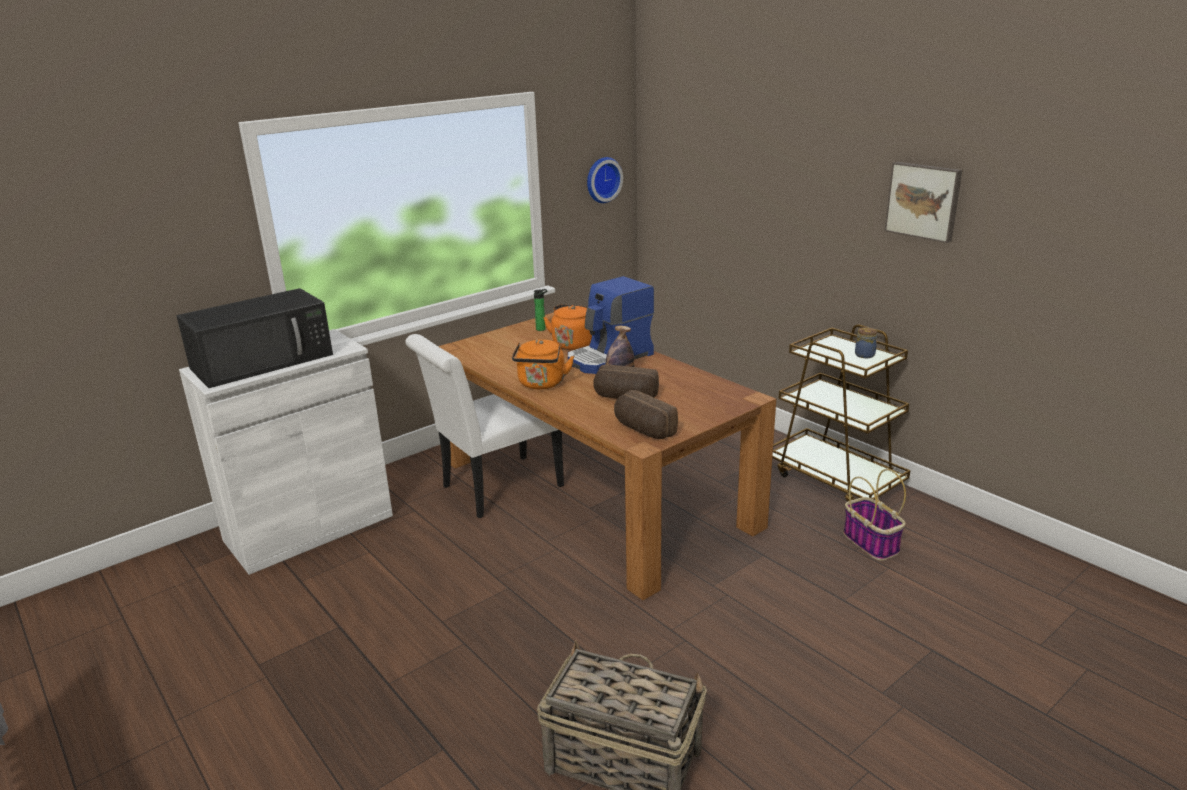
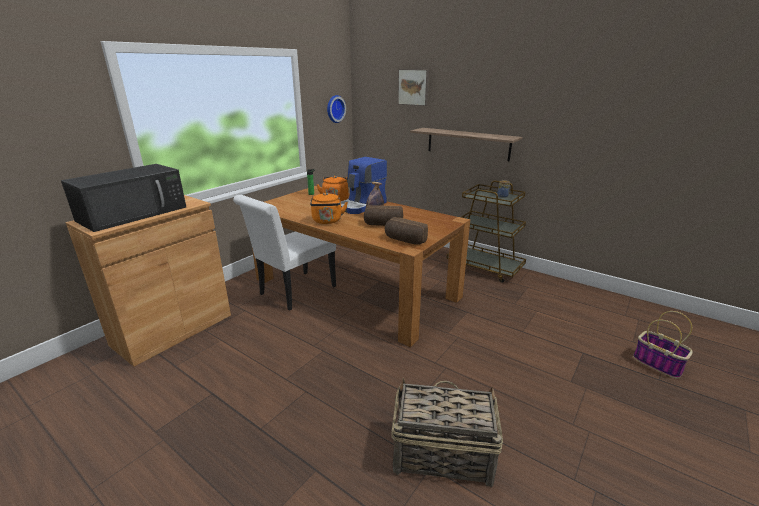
camera: 15 degrees left, 0 degrees up
(309, 528) = (173, 329): white cabinet -> brown cabinet
(817, 255) = (468, 144): none -> shelf
(871, 543) = (521, 299): basket -> basket (658, 364)
(924, 201) = (534, 105): picture -> picture (413, 87)

